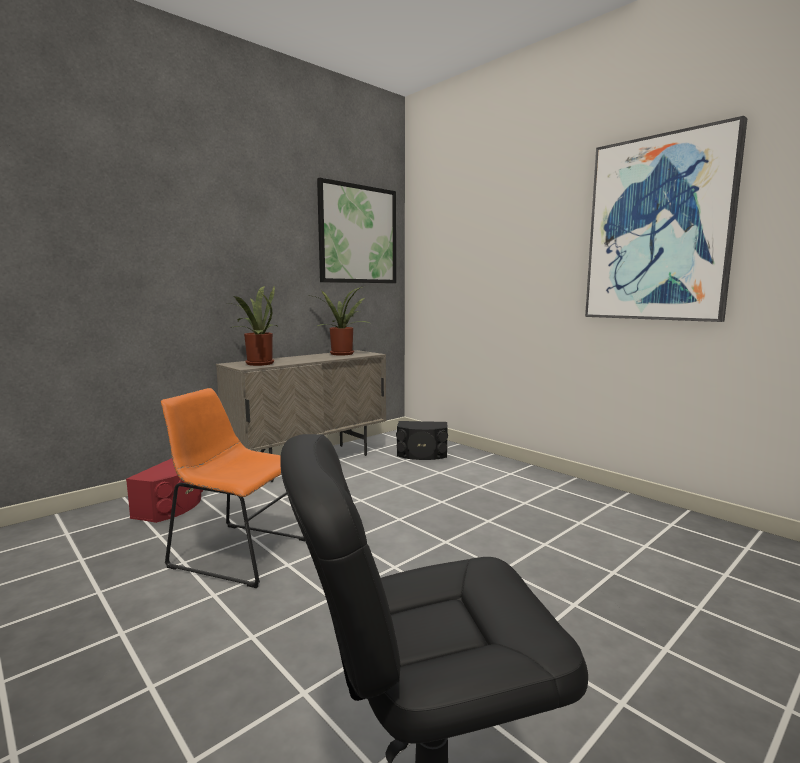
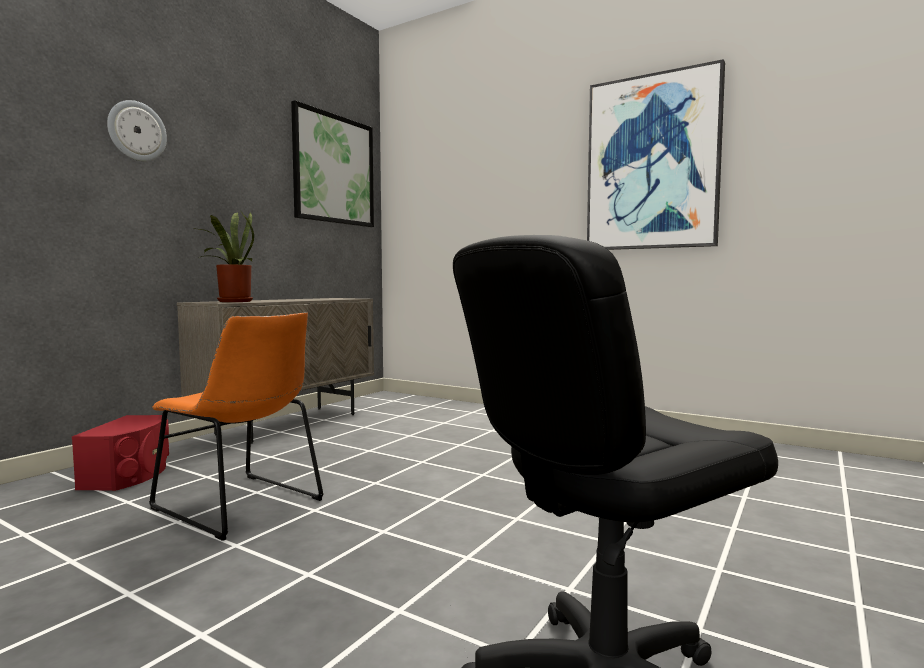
camera: 15 degrees left, 5 degrees down
(181, 225) = (137, 131): none -> wall clock
(236, 552) = (242, 506): orange chair -> orange chair turned 150 degrees counterclockwise
(342, 353) = (323, 298): potted plant -> none
(422, 454) = (416, 410): black speaker -> none

